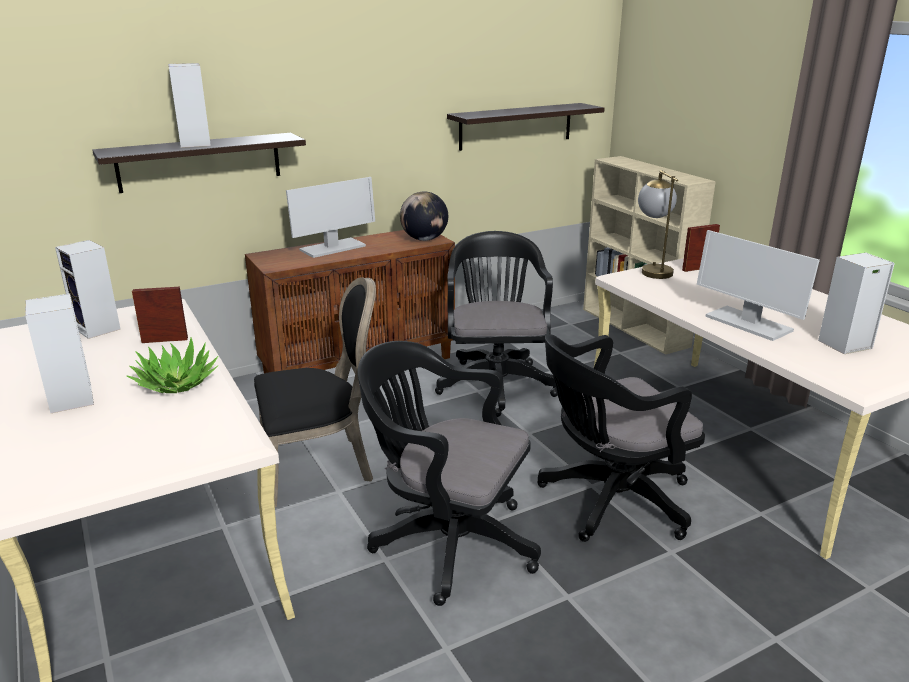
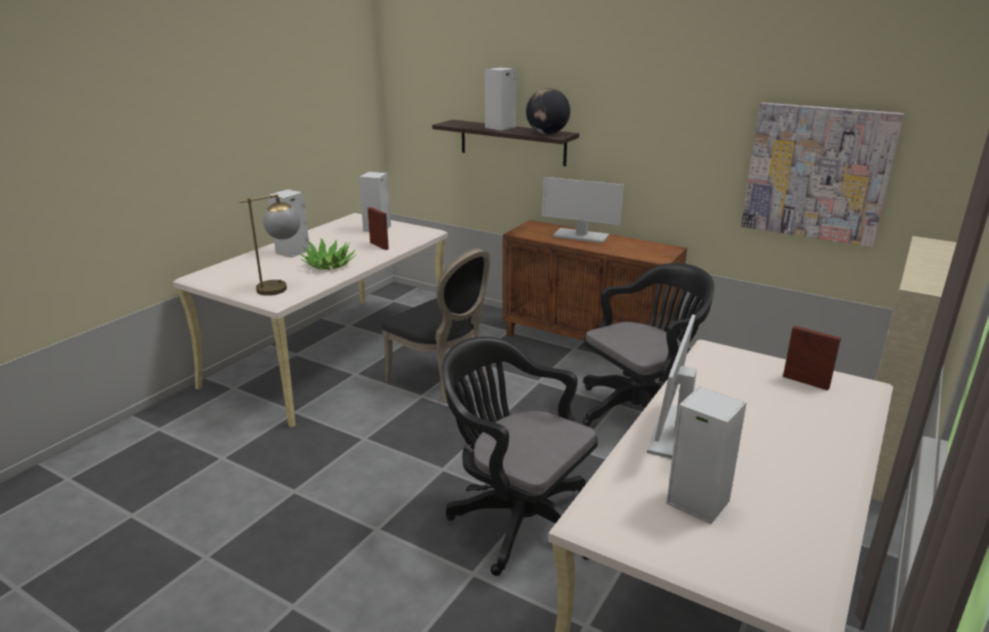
camera: 60 degrees right, 0 degrees up
(424, 239) = (653, 255): globe -> globe (547, 133)
(447, 542) = (400, 456): black office chair -> none
(516, 126) = (817, 173): shelf -> picture
(652, 269) = (757, 359): table lamp -> table lamp (282, 287)

